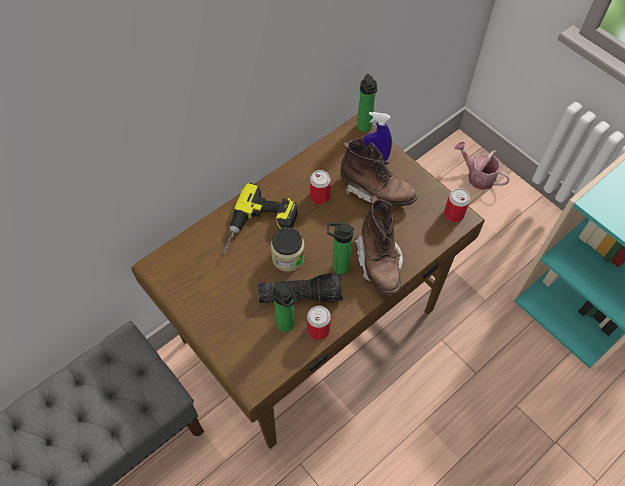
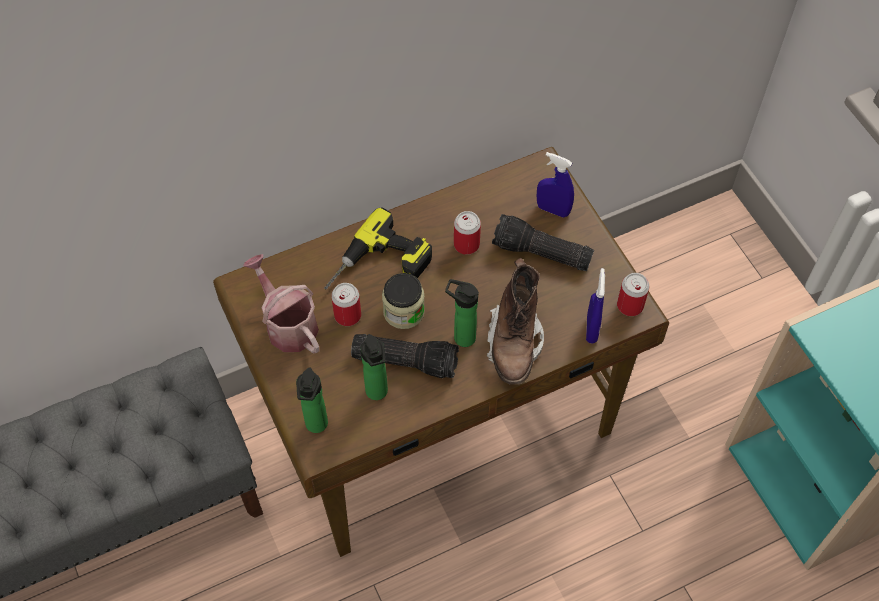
camera: 15 degrees right, 0 degrees up
(318, 330) = (413, 407): can -> can (347, 315)
(364, 128) = (552, 168): bottle -> bottle (316, 426)
(376, 191) = (540, 254): brown boot -> flashlight
(432, 238) = (591, 329): none -> blue spray bottle
(477, 176) = (735, 264): watering can -> watering can (288, 324)

